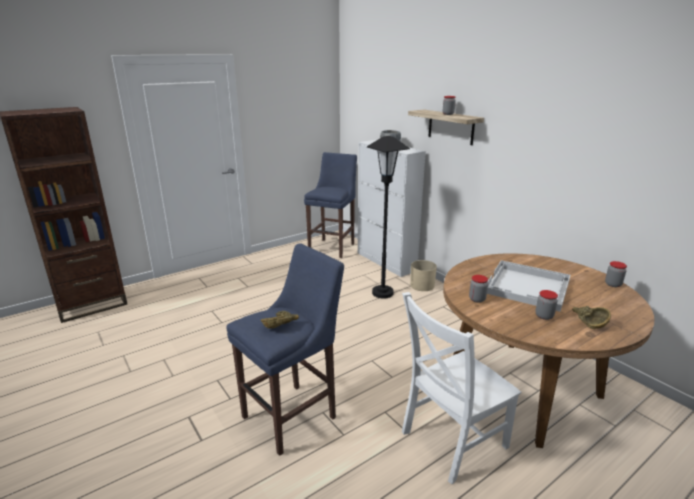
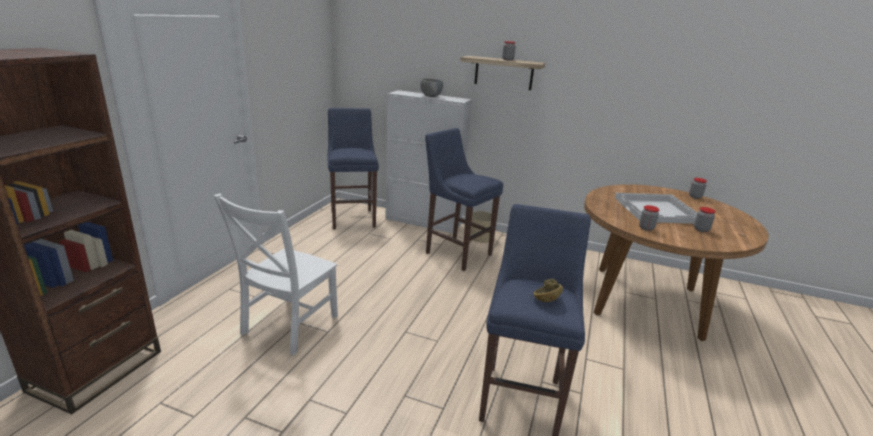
camera: 35 degrees left, 0 degrees up
(382, 293) = (456, 252): black floor lamp -> blue stool
(450, 441) = (654, 361): white chair -> white chair (287, 327)
(587, 322) = (727, 227): brown bowl -> none

